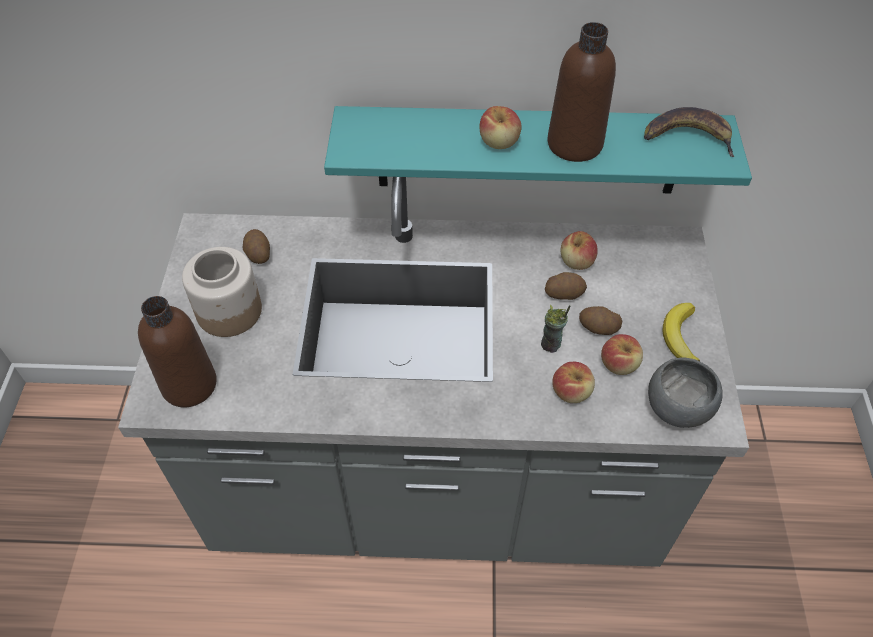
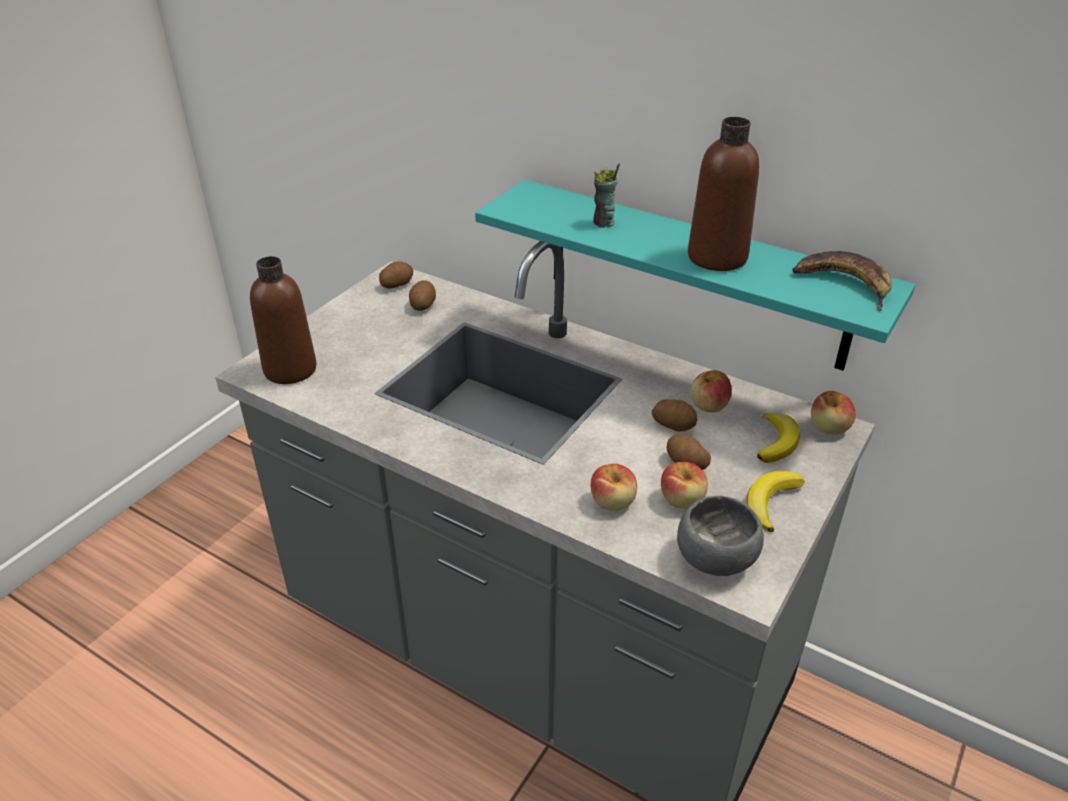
camera: 30 degrees right, 15 degrees down
(213, 239) = (396, 284): none -> potato
(229, 312) = (364, 334): jar -> none
(499, 142) = (644, 237): apple -> apple (829, 427)
(551, 345) = (625, 458): cup -> cup (603, 223)
(647, 275) = (777, 441): none -> banana

